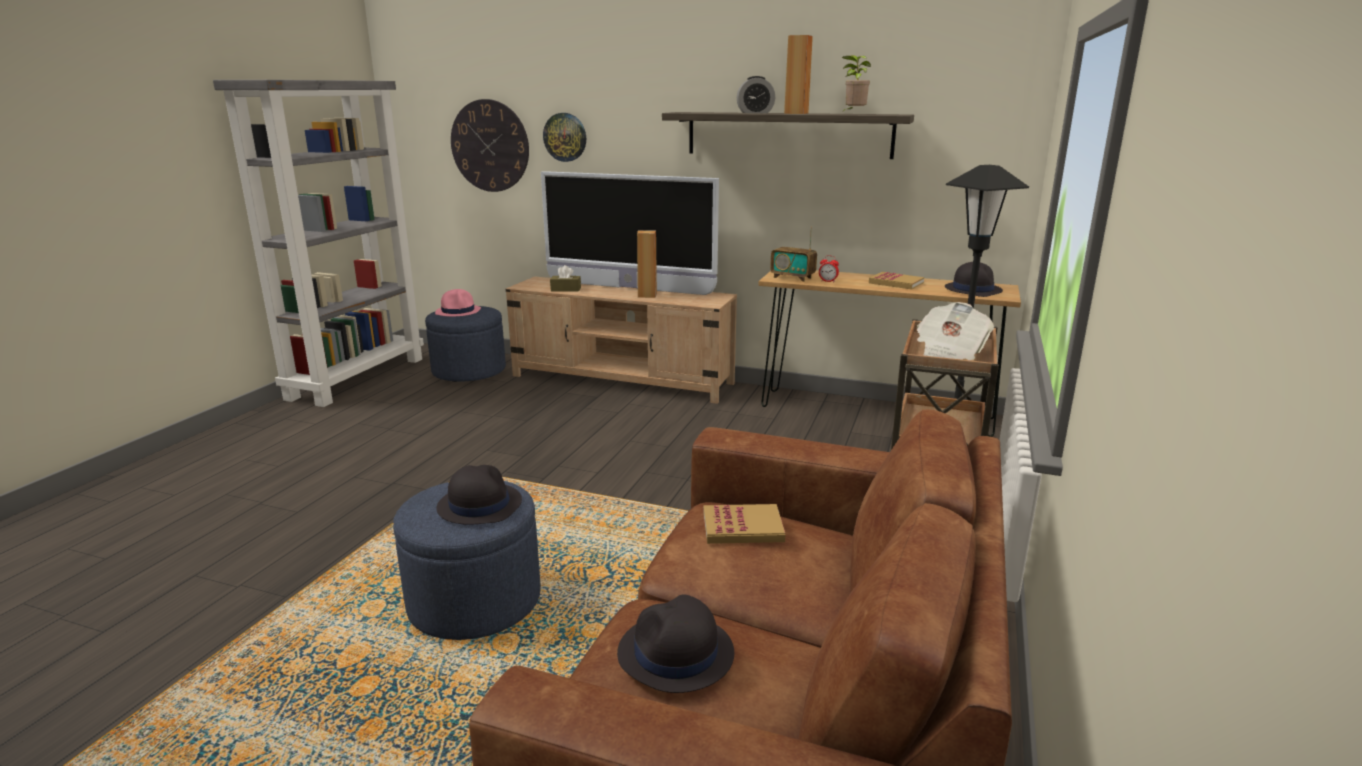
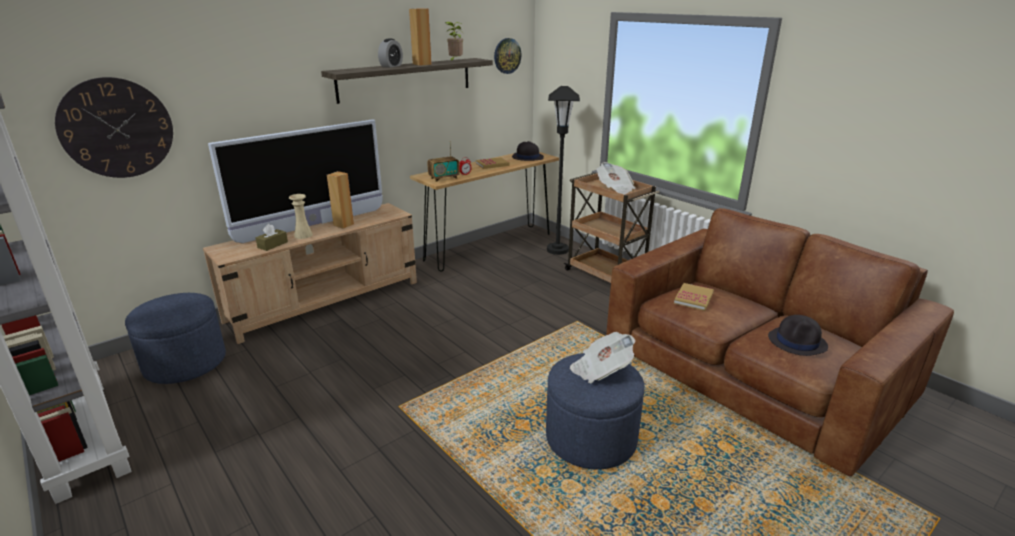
camera: 60 degrees left, 5 degrees up
(458, 311) = (162, 309): pink hat -> none
(479, 505) = (601, 370): black hat -> newspaper
(565, 137) = (214, 106): wall clock -> wall clock (507, 56)
(601, 291) = (303, 235): none -> beige vase

